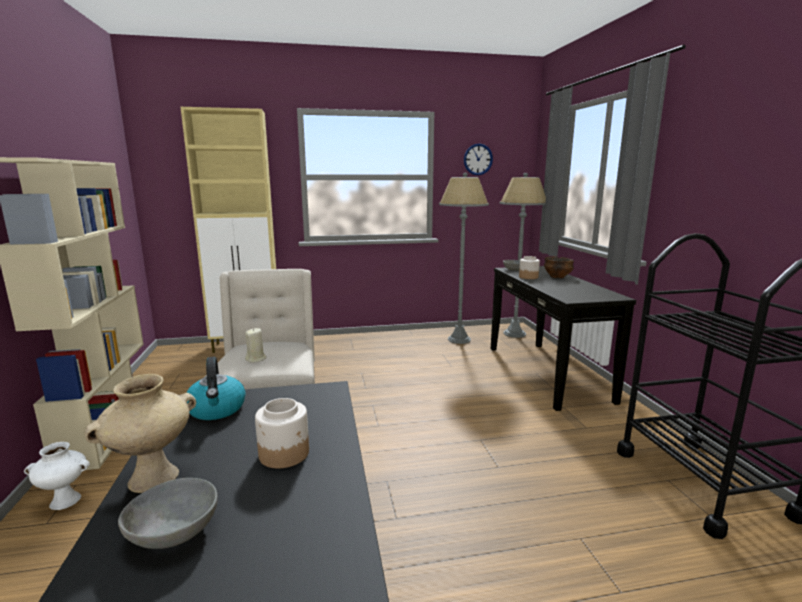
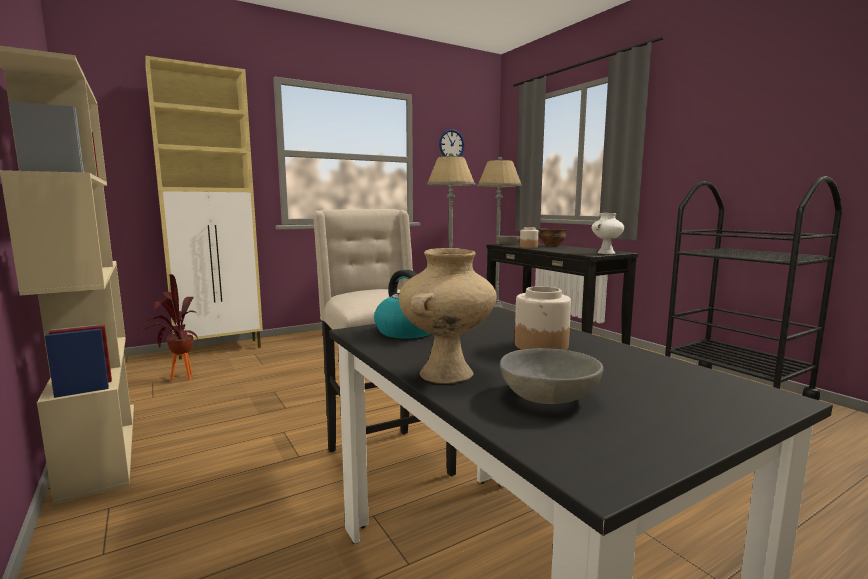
camera: 20 degrees left, 5 degrees down
(66, 500) = (111, 525): white vase -> white vase (606, 253)
(197, 373) = (177, 379): none -> potted plant
(256, 359) = (384, 298): beige candle -> none

